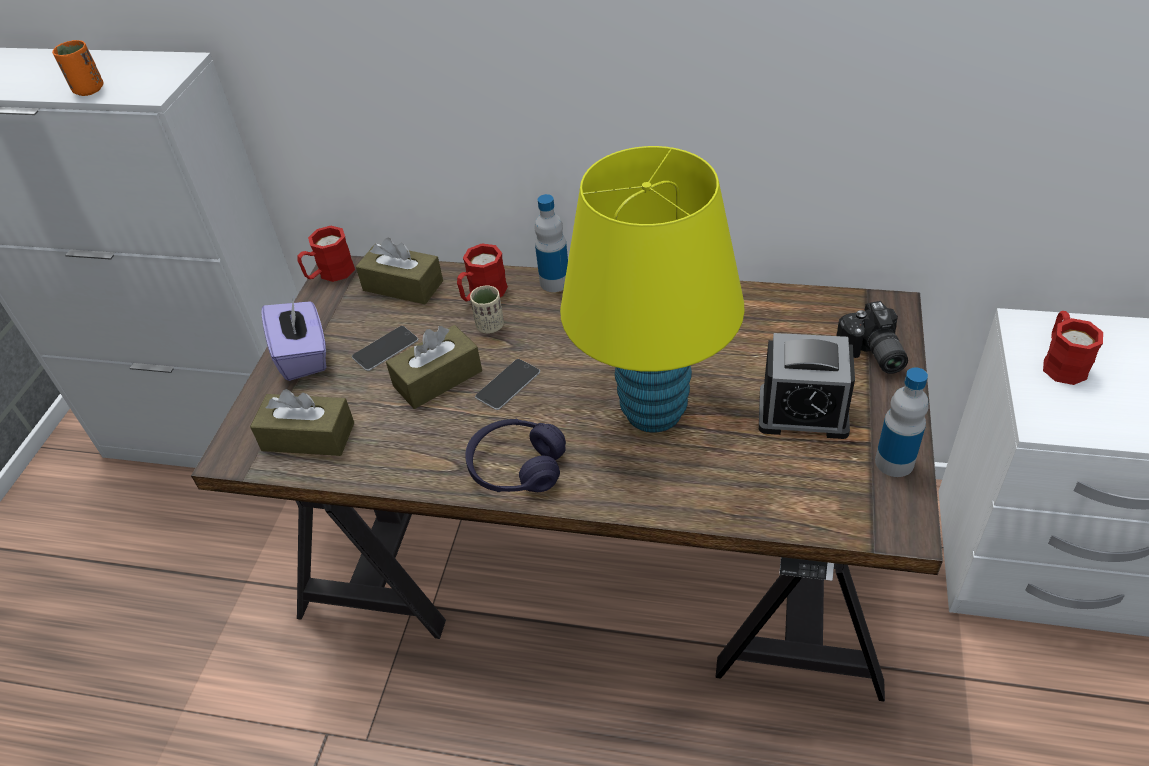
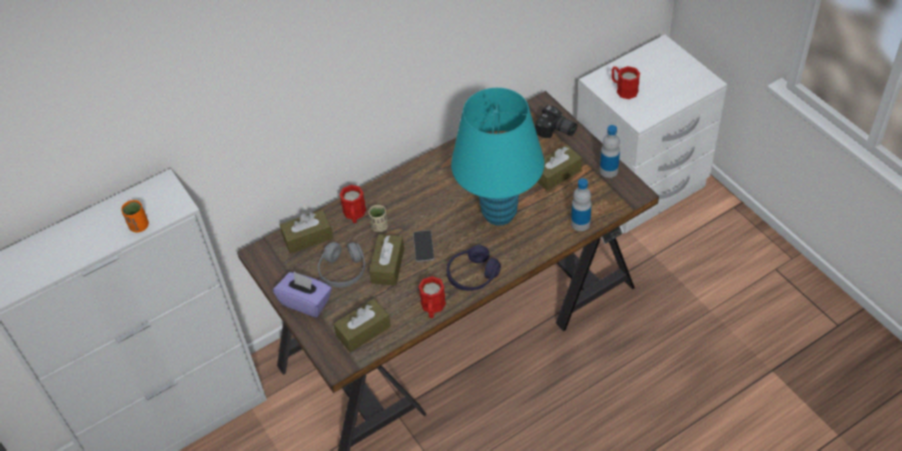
camera: 45 degrees left, 5 degrees up
(330, 273) = (258, 257): red mug -> red mug (432, 308)
(385, 348) = (343, 271): phone -> grey headphones
(555, 282) = (382, 186): bottle -> bottle (580, 223)
(653, 412) = (499, 214): yellow table lamp -> turquoise table lamp
(803, 412) = (556, 174): alarm clock -> brown tissue box

